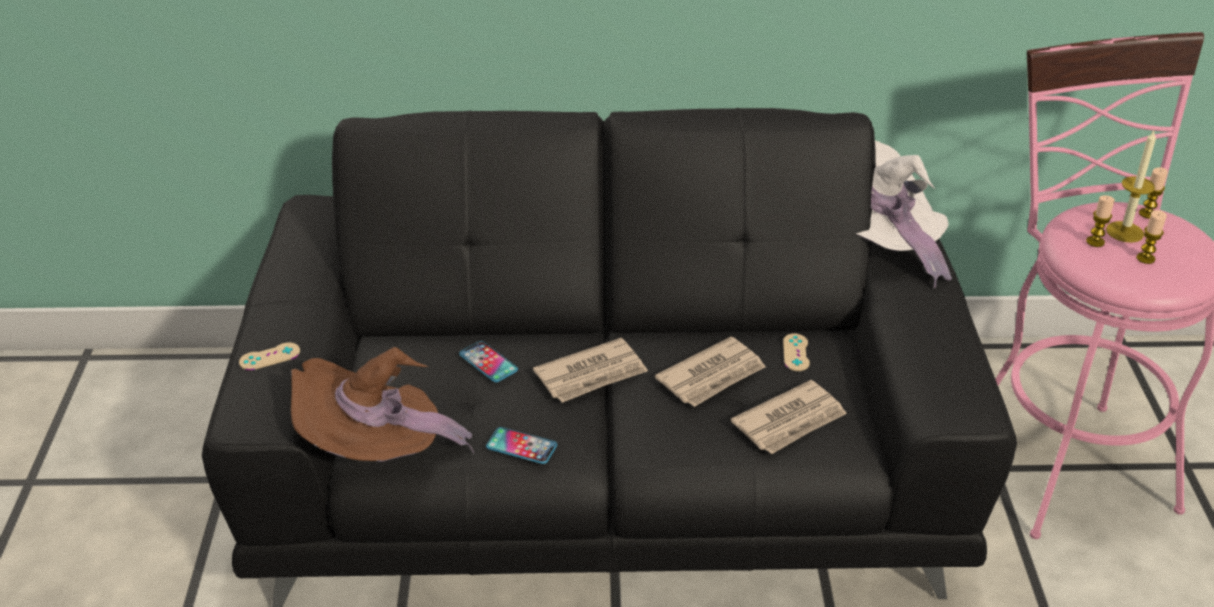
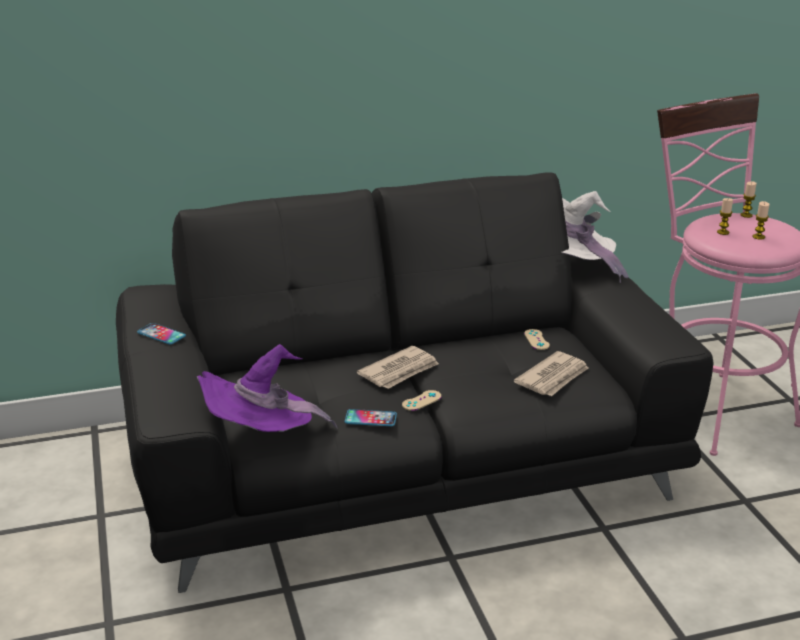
camera: 15 degrees left, 10 degrees down
(269, 357) = (163, 381): beige game controller -> beige game controller (421, 400)
(376, 452) = (262, 438): brown hat -> purple hat
(488, 362) = (319, 374): phone -> phone (161, 334)
(712, 376) = (486, 360): newspaper -> none
(1124, 232) = (738, 225): candle -> none

